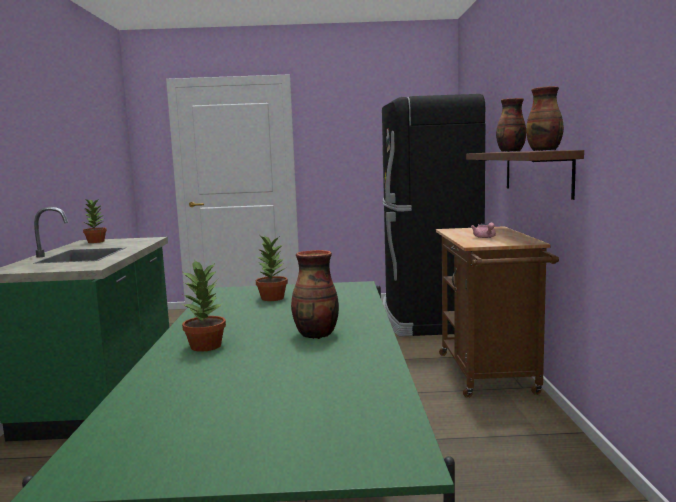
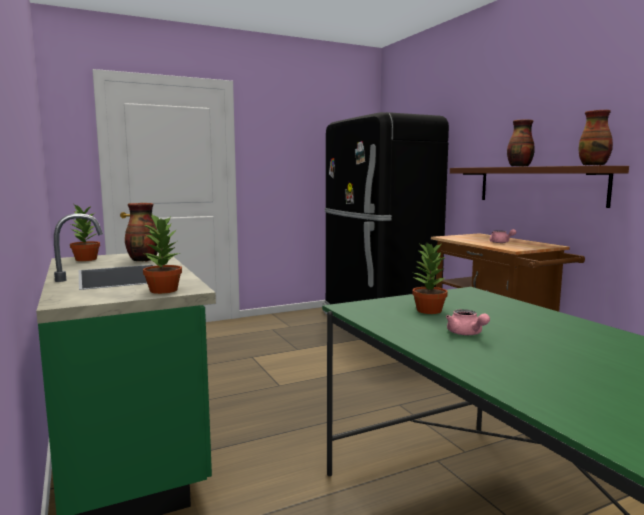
camera: 25 degrees left, 0 degrees up
(206, 346) = (518, 370): potted plant -> potted plant (164, 290)
(247, 318) = (466, 334): none -> pink teapot
(316, 334) = (582, 343): vase -> vase (143, 260)

